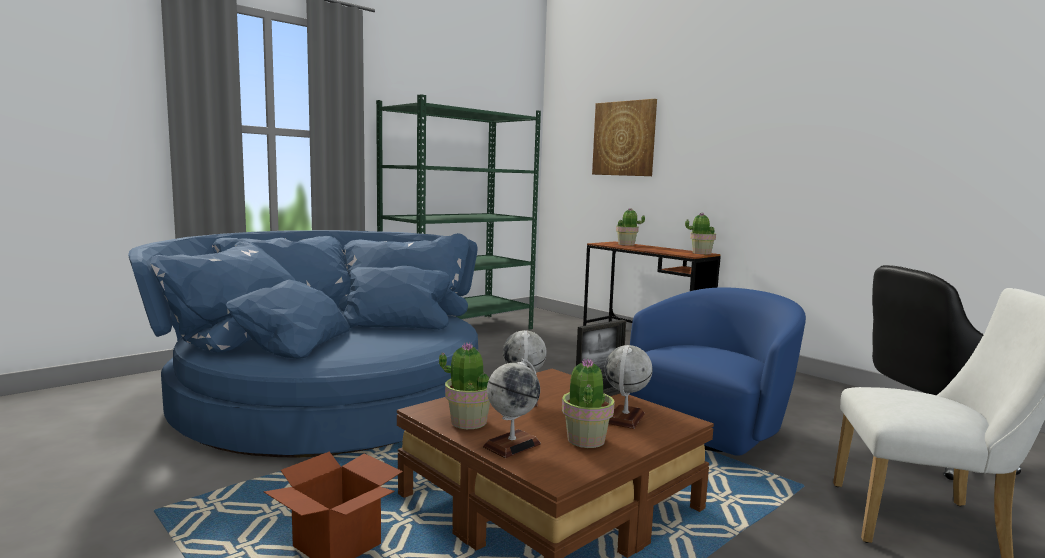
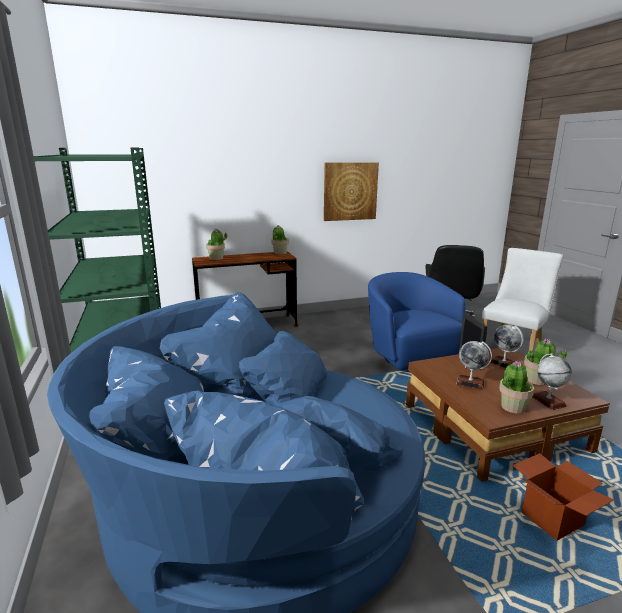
camera: 65 degrees left, 10 degrees up
(624, 138) = (186, 168): picture -> picture (350, 191)

